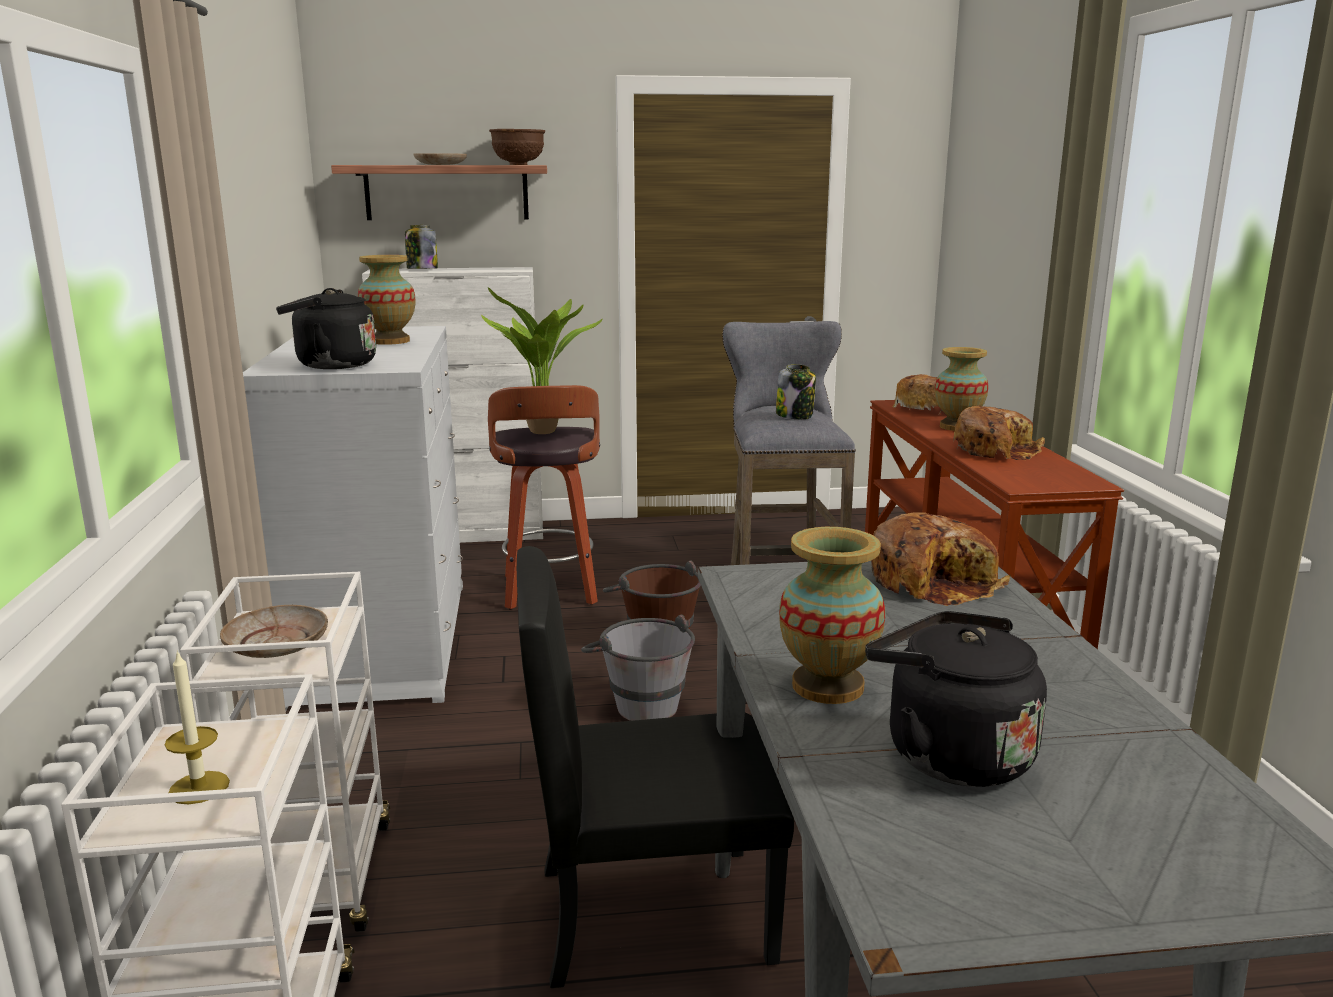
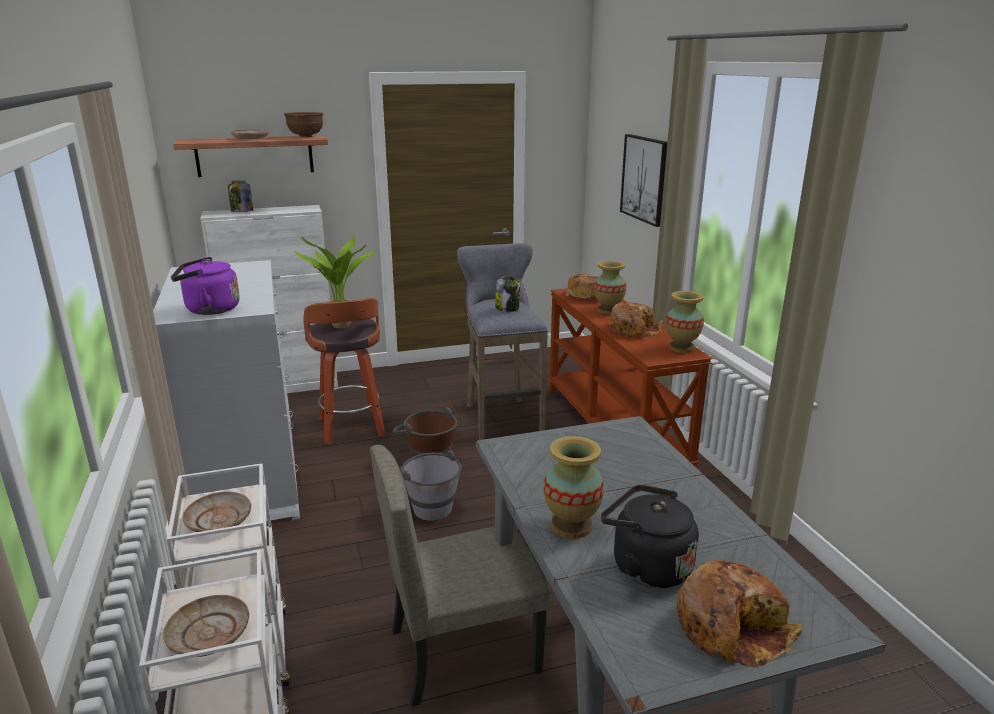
camera: 10 degrees left, 5 degrees up
(199, 787) = (209, 635): candle -> beige plate
(331, 365) = (209, 310): black kettle -> purple kettle
(390, 341) = (239, 280): vase -> vase (681, 348)
(653, 912) = (463, 649): black chair -> beige chair
(934, 581) = (616, 440): bread -> bread (732, 626)
(1029, 226) = (645, 179): none -> picture

